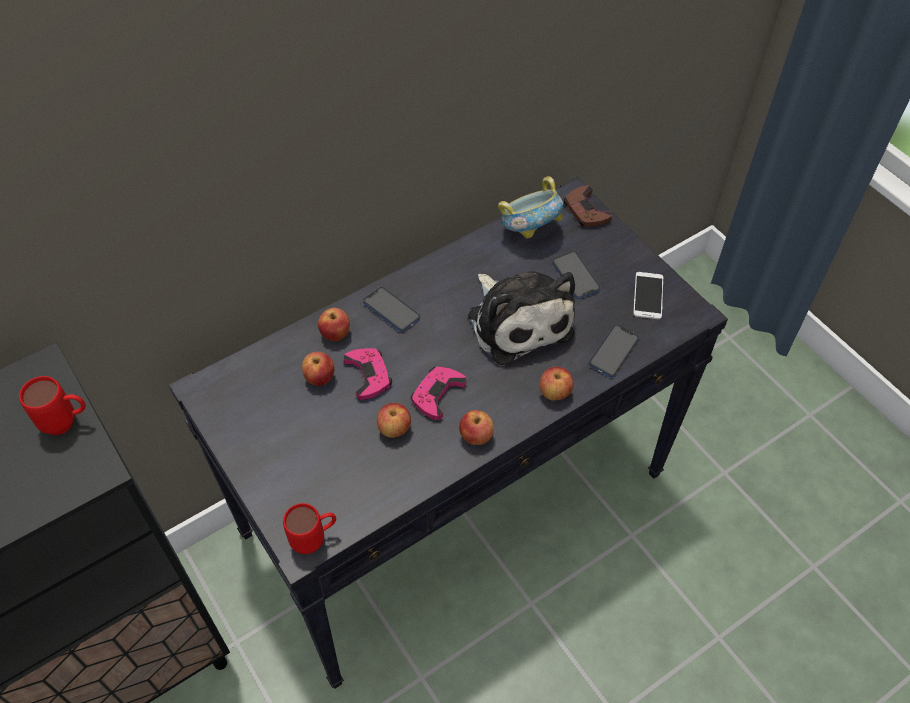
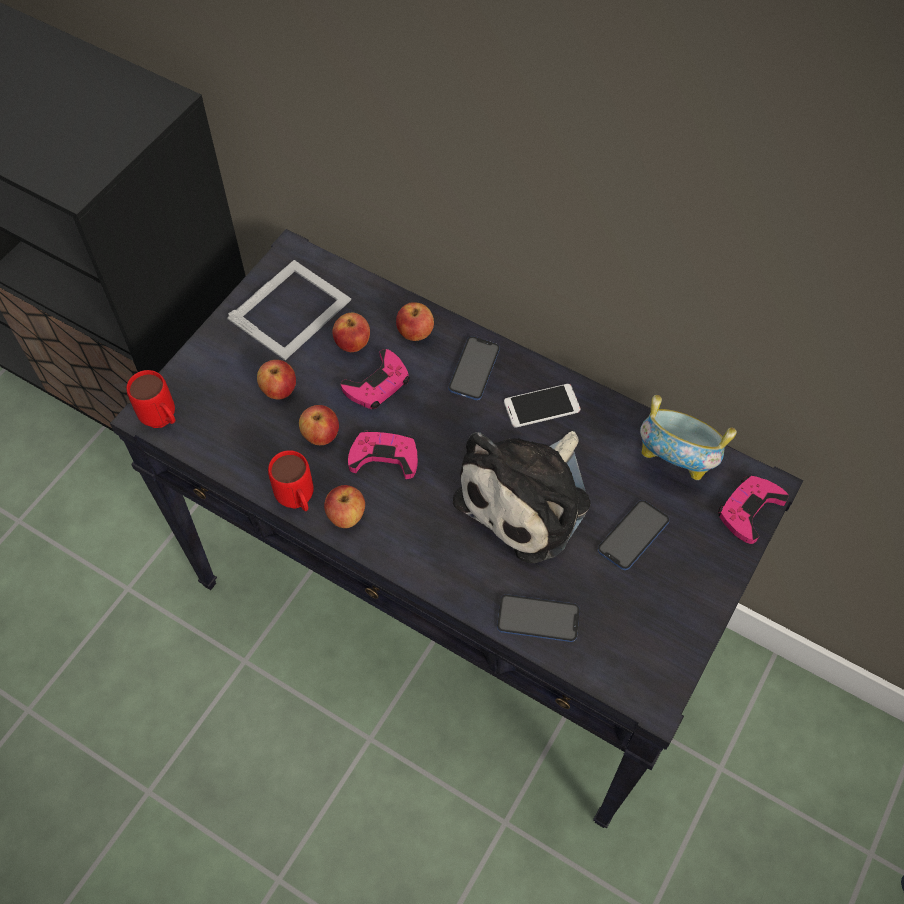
camera: 65 degrees right, 5 degrees up
(67, 423) = (116, 144): red mug -> red mug (298, 503)
(257, 408) = (291, 309): none -> picture frame
(554, 392) = (444, 574): apple -> apple (279, 390)
(586, 211) = (749, 510): brown game controller -> pink game controller
(648, 296) = (650, 631): phone -> phone (541, 406)

